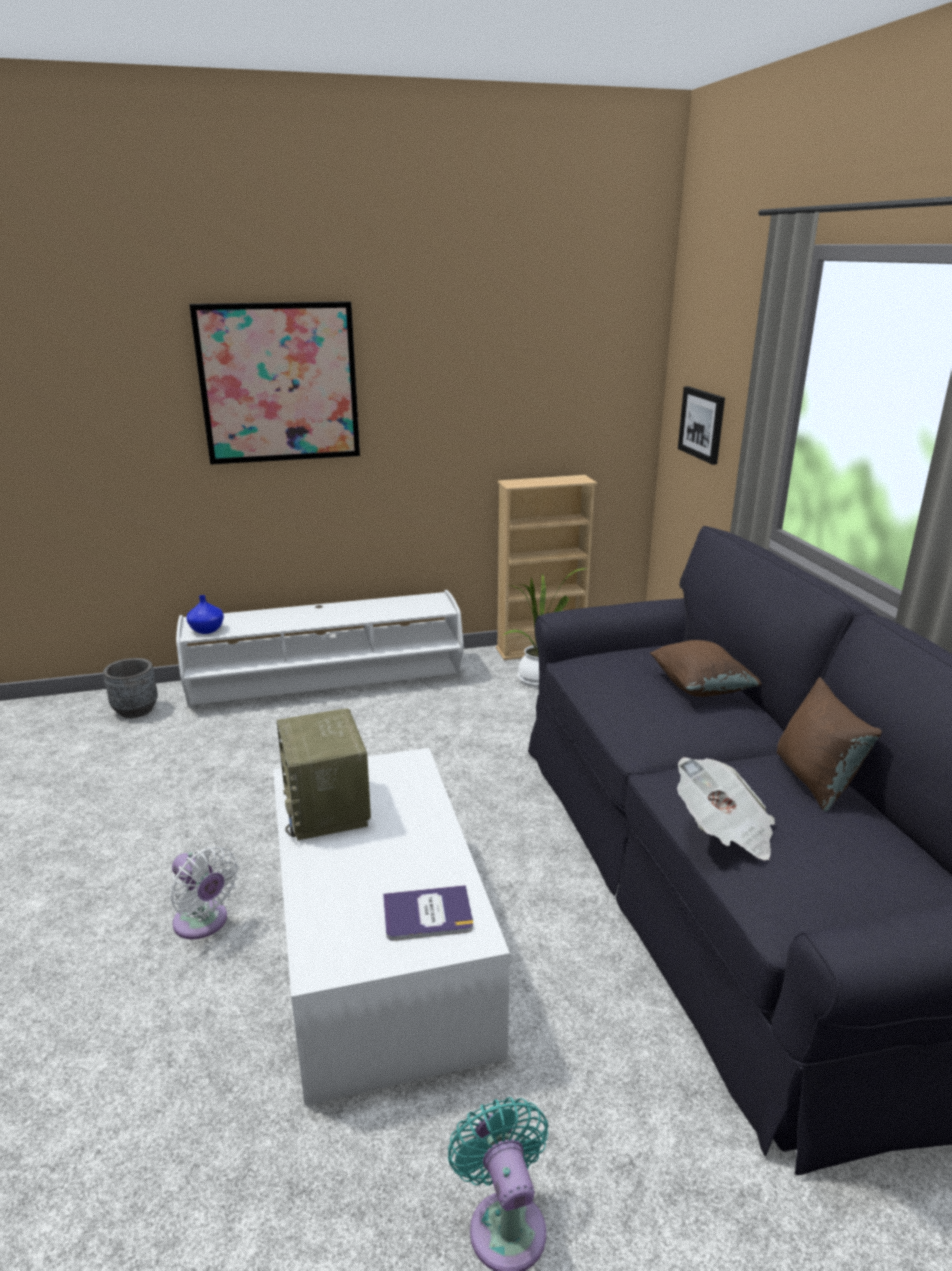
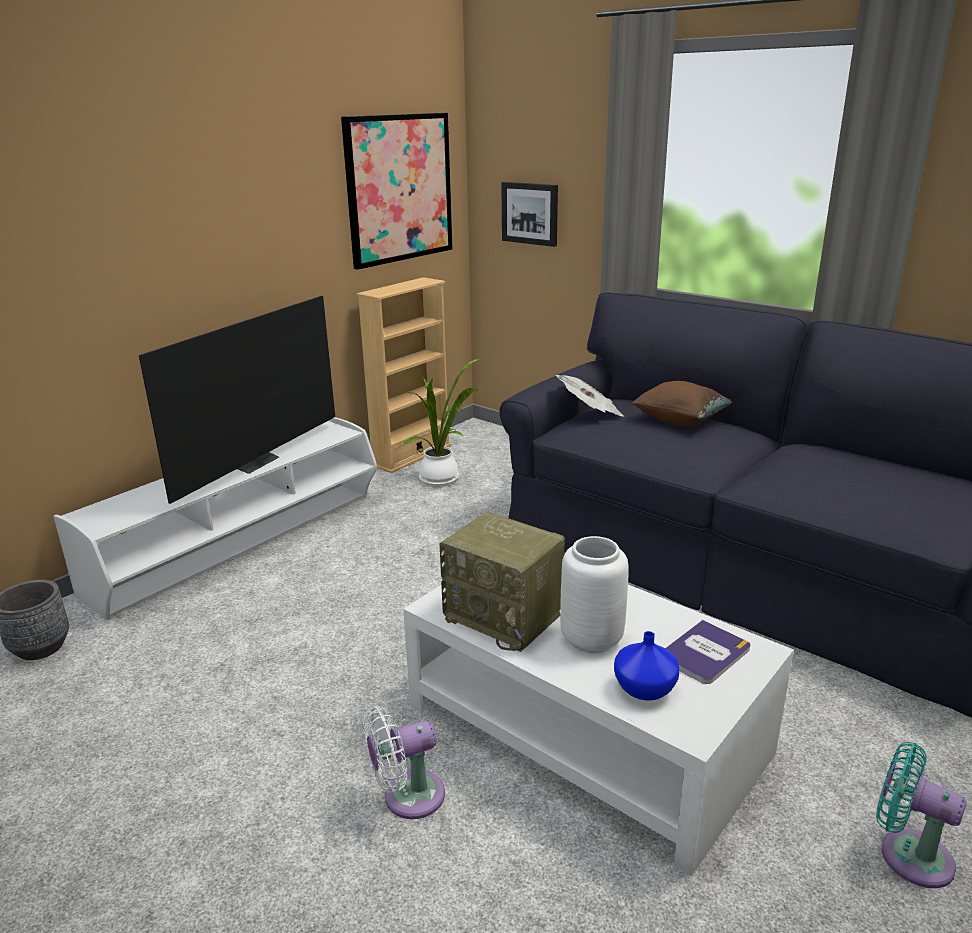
camera: 35 degrees left, 0 degrees up
(203, 923) = (407, 797): white fan -> white fan turned 150 degrees clockwise
(206, 630) = (111, 520): blue vase -> blue vase (643, 689)
(279, 383) = (136, 208): picture -> picture (399, 188)
(346, 614) = (253, 462): none -> television
(361, 856) = (591, 638): none -> white vase
(724, 830) = (842, 500): newspaper -> newspaper (590, 412)
(815, 781) = (833, 454): brown pillow -> none

